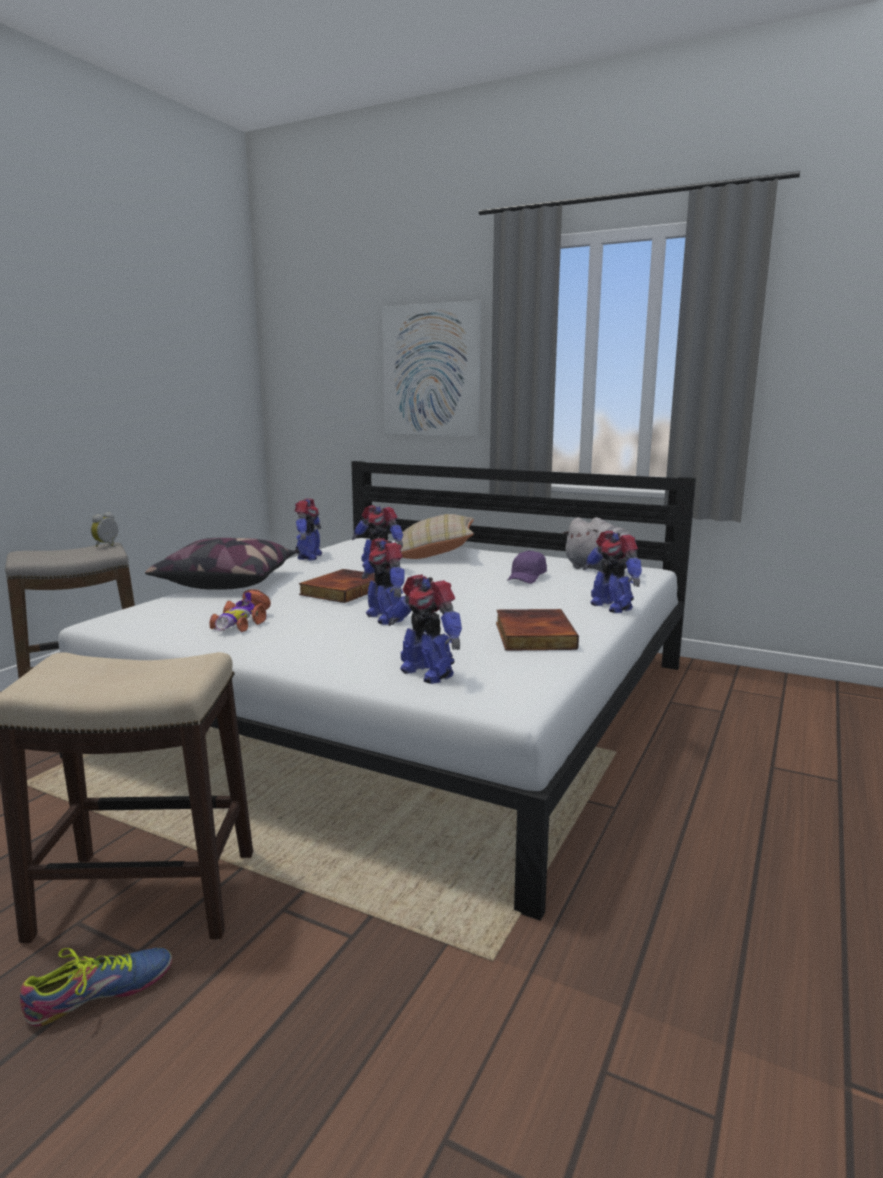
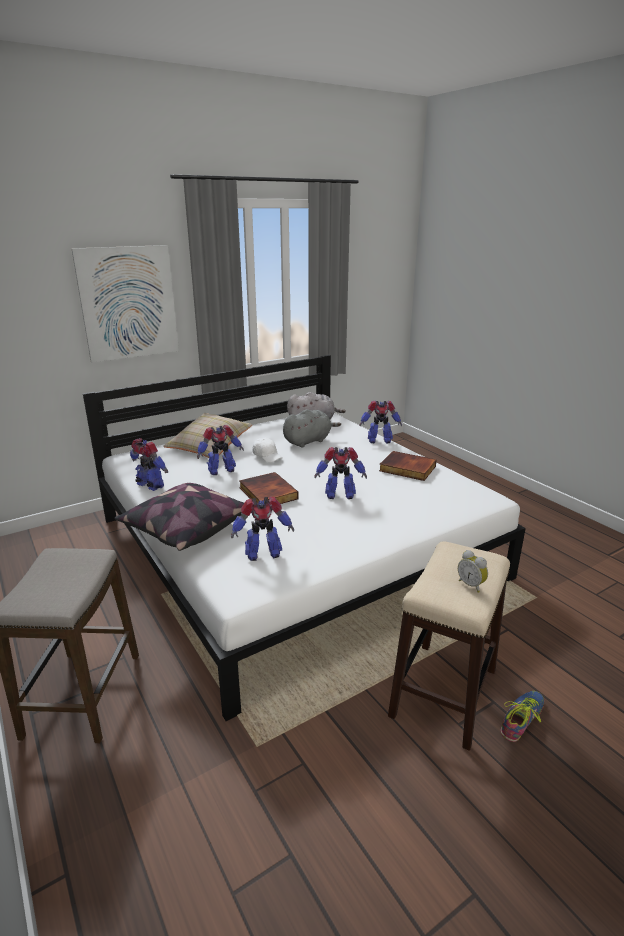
camera: 60 degrees left, 10 degrees up
(100, 992) = (521, 719): shoe -> shoe turned 45 degrees clockwise
(107, 545) = (60, 554): alarm clock -> alarm clock (471, 585)
(241, 623) = (304, 540): toy car -> none
(427, 673) = (441, 506): toy robot -> toy robot (262, 553)
(446, 572) = (267, 456): none -> white cap
(527, 578) = (308, 441): purple cap -> grey plush toy

